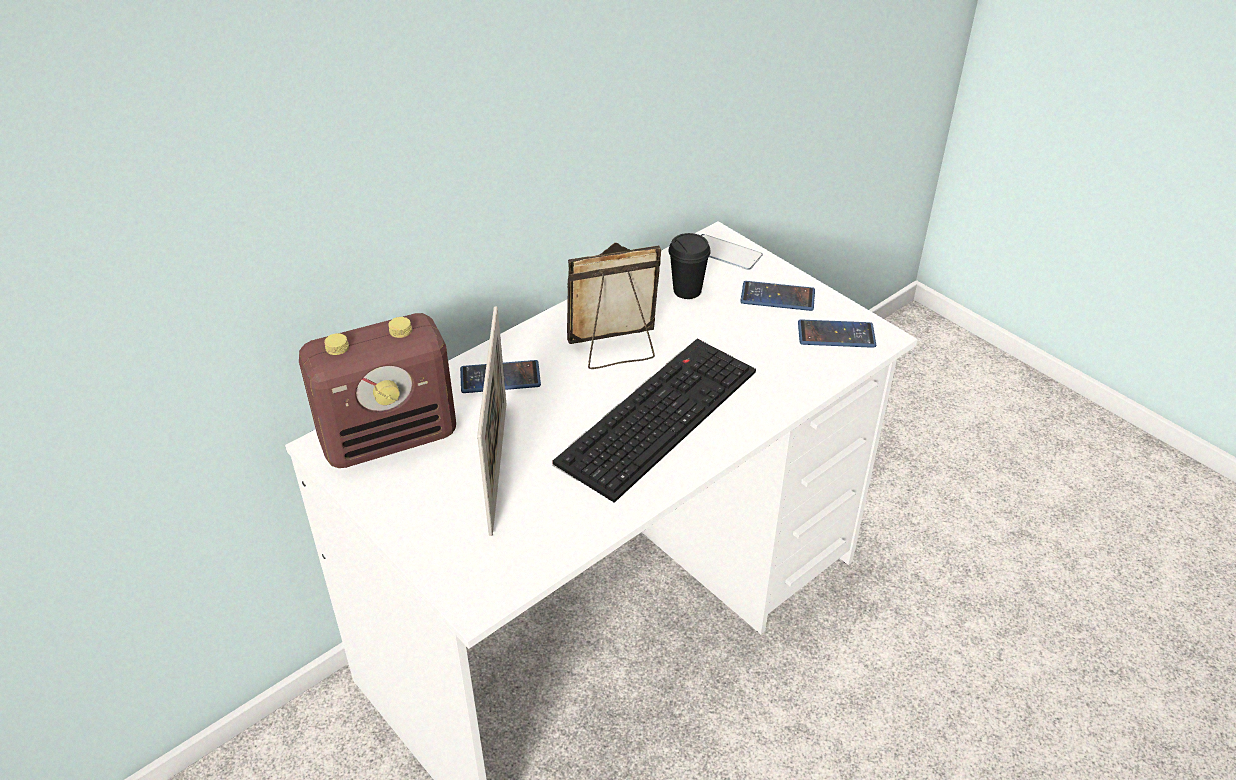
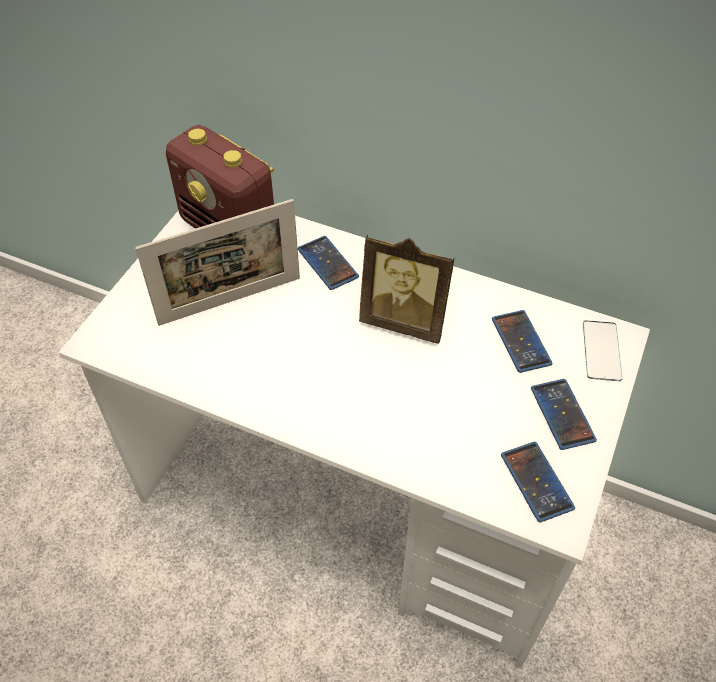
camera: 65 degrees right, 10 degrees up
(615, 350) = (404, 321): picture frame -> picture frame turned 150 degrees clockwise
(657, 414) = (341, 377): keyboard -> none
(687, 291) = (521, 341): black cup -> phone

